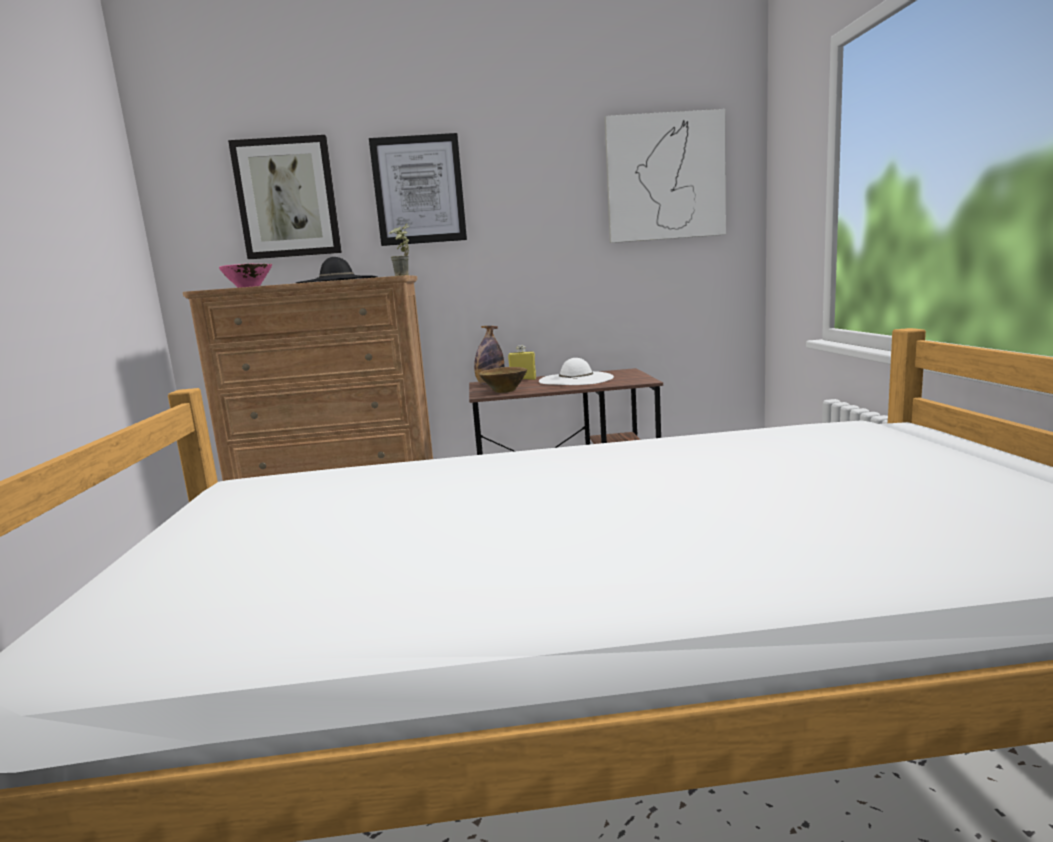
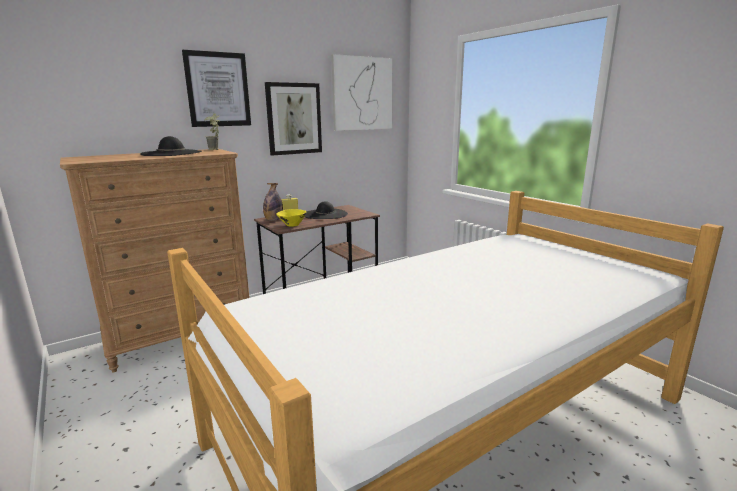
camera: 30 degrees left, 5 degrees up
(249, 286) = (105, 158): pink bowl -> none
(287, 198) = (116, 87): picture -> picture (294, 119)
(505, 390) = (292, 224): brown bowl -> yellow bowl
(576, 379) = (325, 214): white hat -> black hat

